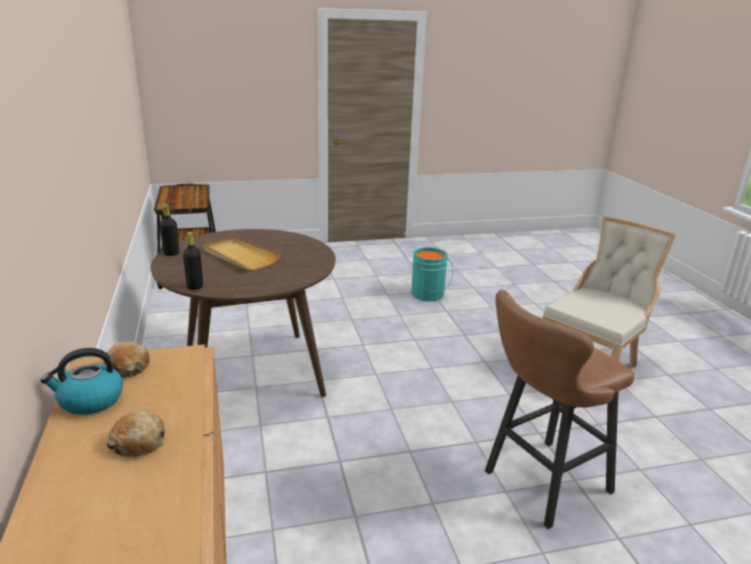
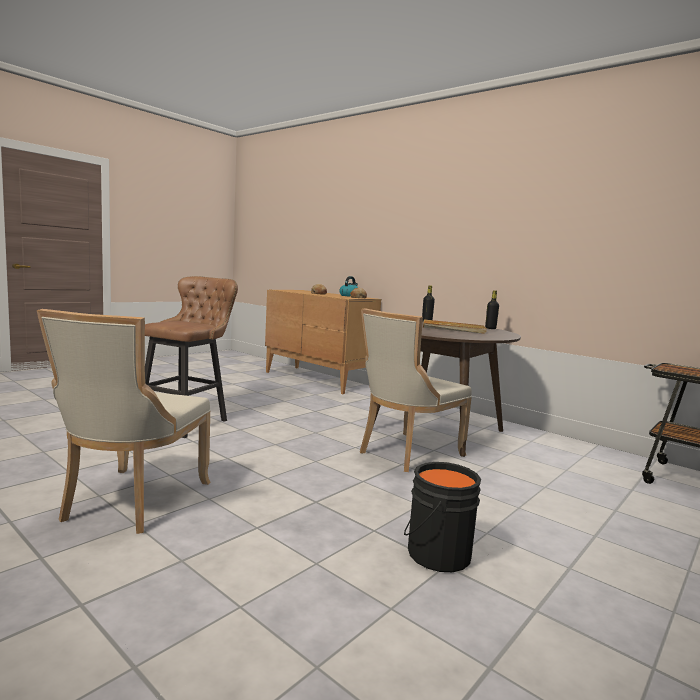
camera: 145 degrees right, 15 degrees down
(340, 353) = (406, 453): none -> beige chair
(428, 295) = (435, 553): turquoise bucket -> black bucket

